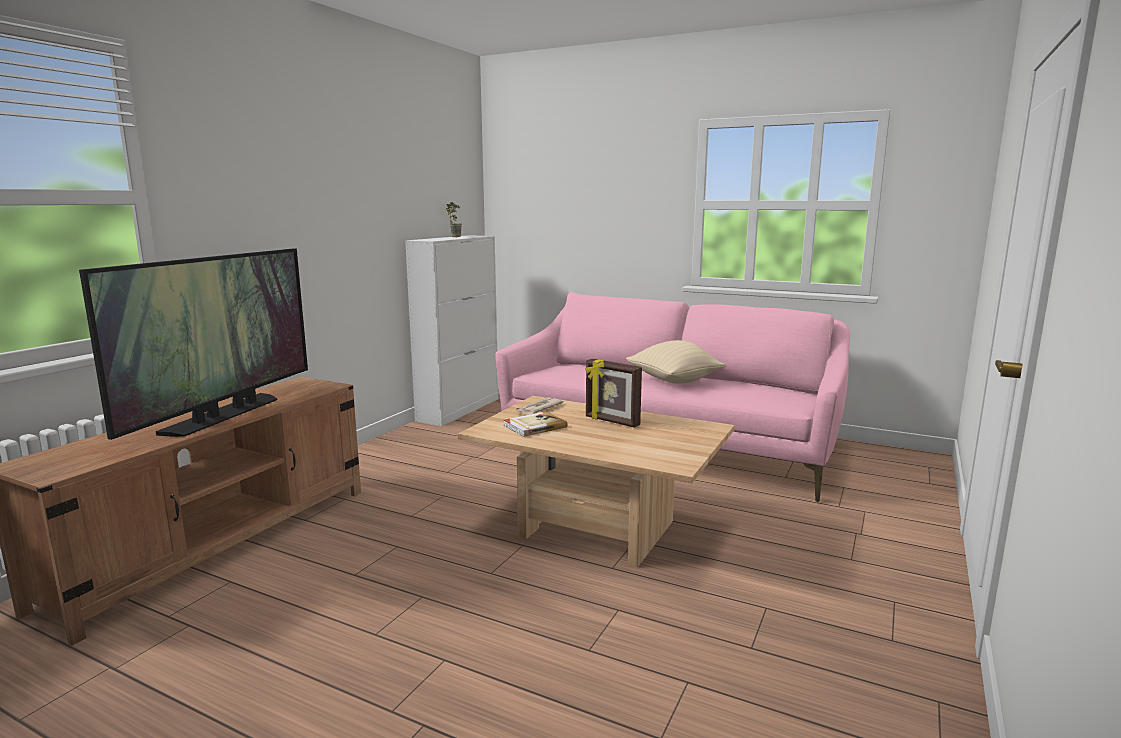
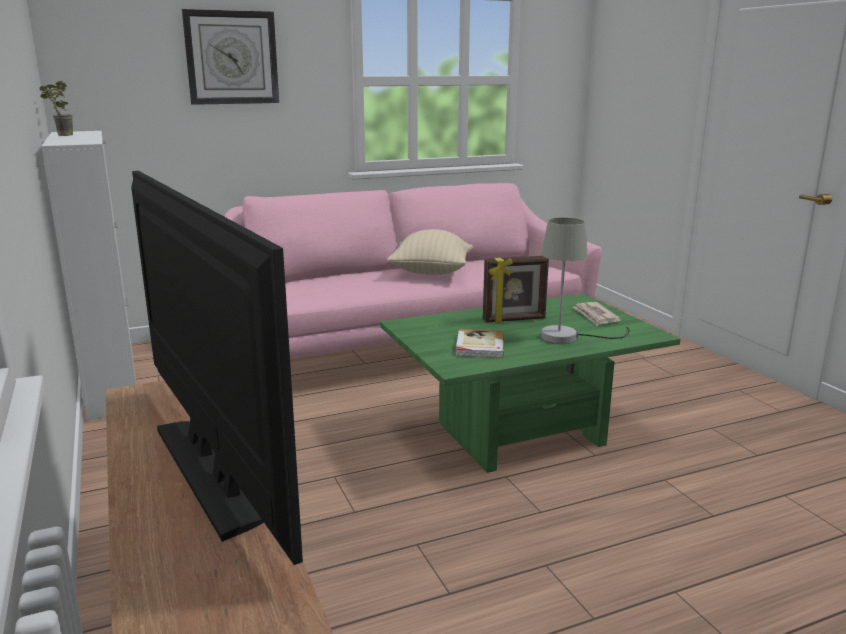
camera: 50 degrees left, 5 degrees up
(538, 408) = (427, 330): newspaper -> newspaper (595, 316)
(597, 529) = (520, 433): beige coffee table -> green coffee table
(598, 186) = (231, 58): none -> wall clock
(608, 443) = (570, 337): none -> grey table lamp

